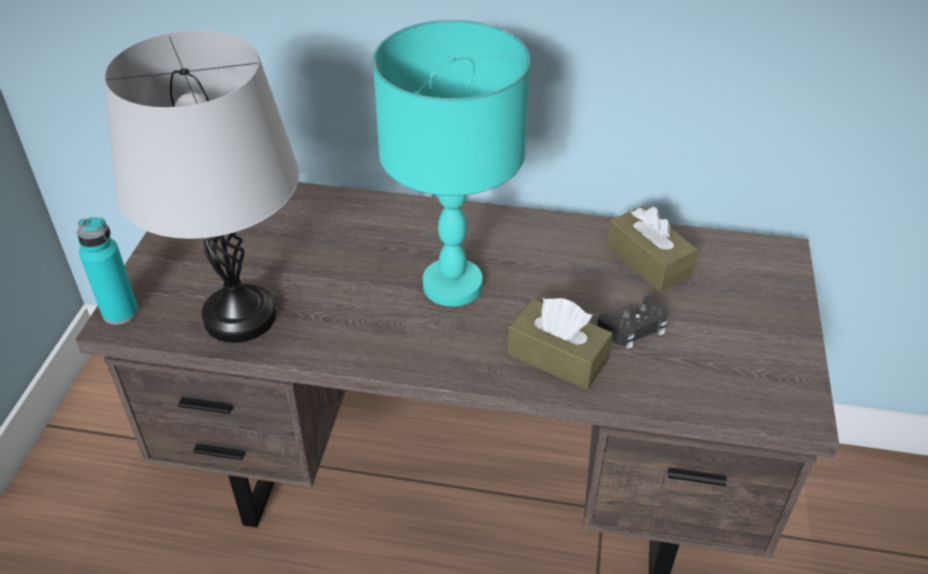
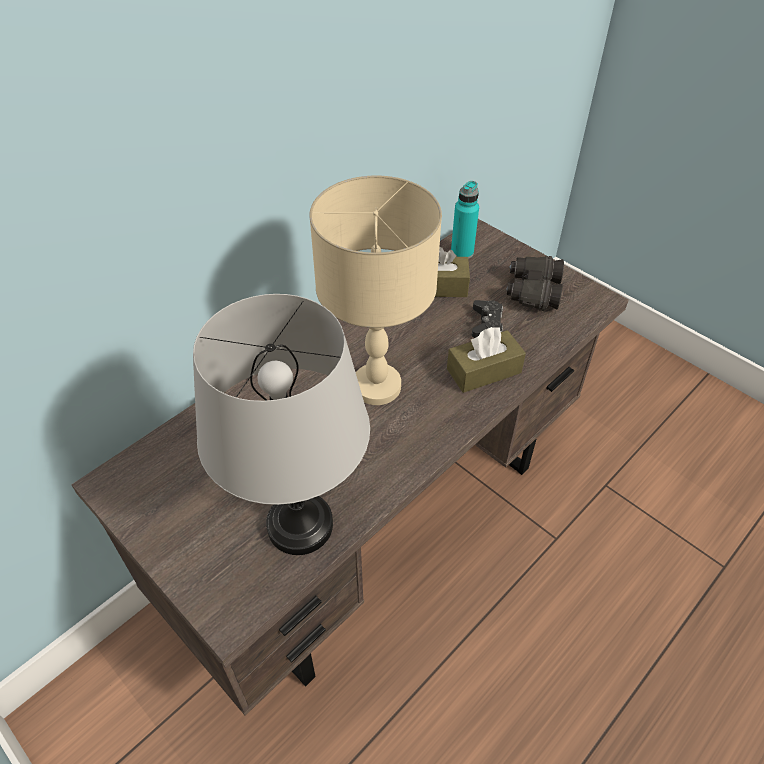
camera: 55 degrees left, 5 degrees up
(120, 312) = (219, 610): turquoise bottle -> turquoise bottle (462, 252)
(452, 286) = (377, 387): turquoise table lamp -> beige table lamp
(737, 343) = (532, 291): none -> black binoculars

